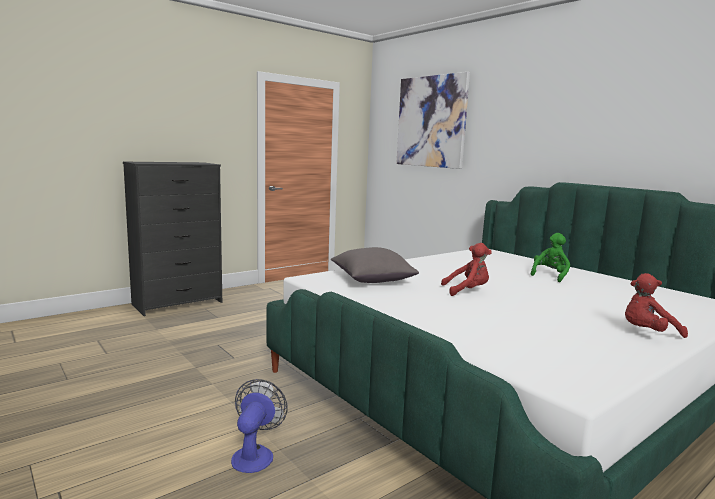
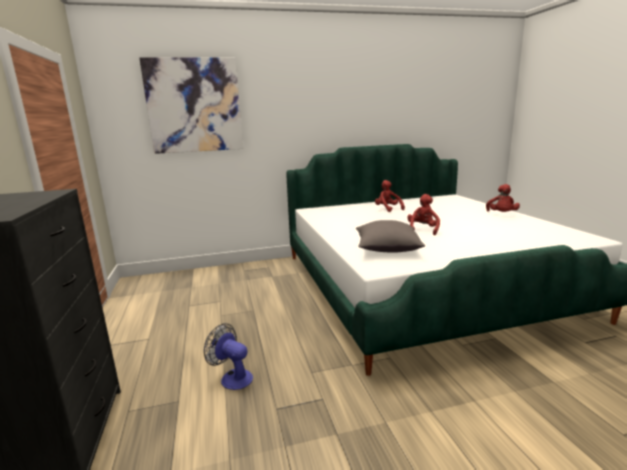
camera: 65 degrees left, 5 degrees up
(255, 454) = (525, 405): fan -> fan (232, 377)
(550, 276) = (387, 209): green plush toy -> red plush toy

